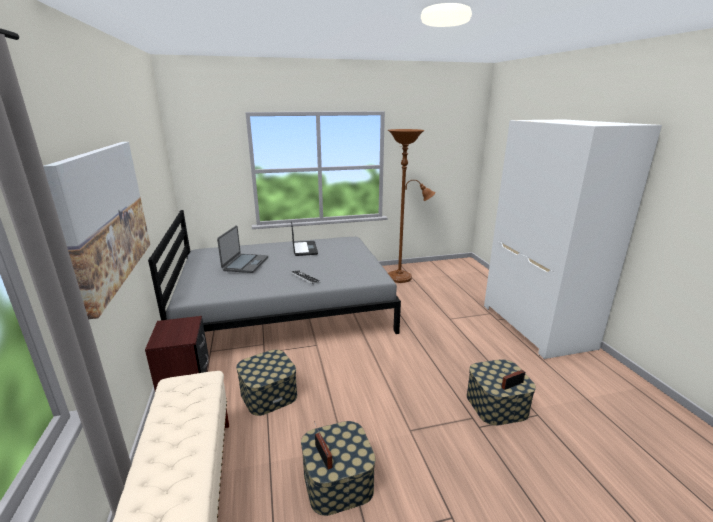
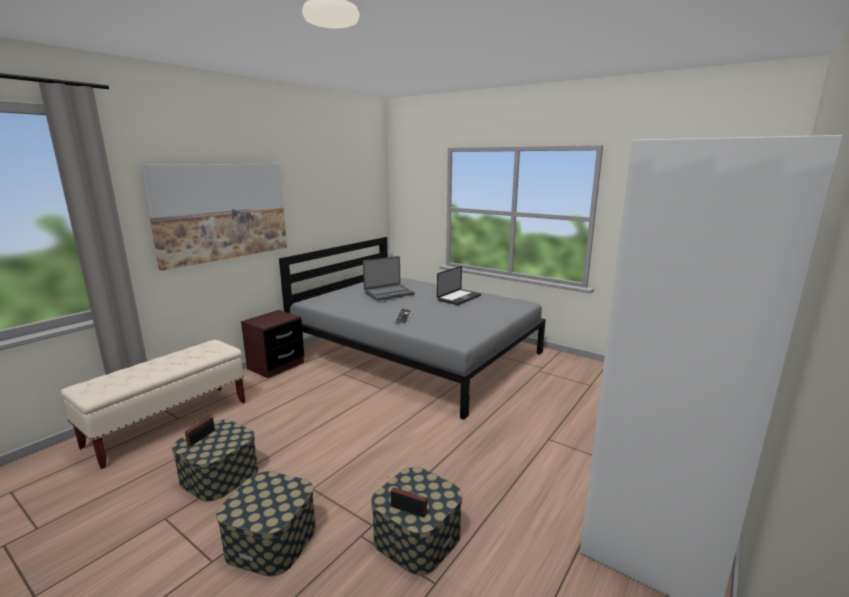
camera: 50 degrees right, 5 degrees down
(268, 394) = (293, 400): storage box -> storage box (271, 540)
(402, 277) = (581, 376): brown floor lamp -> none

